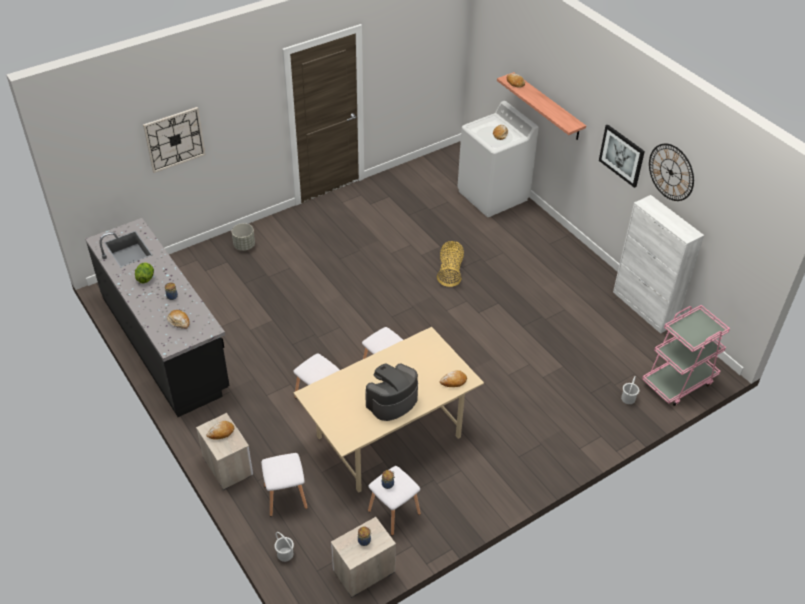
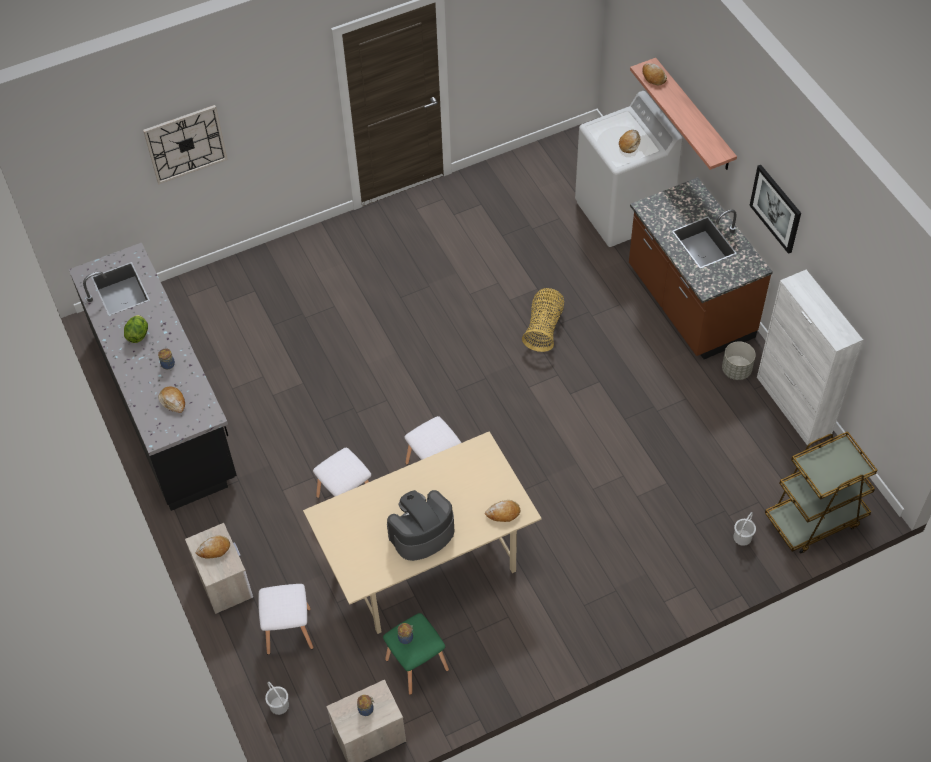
camera: 10 degrees right, 10 degrees up
(244, 245) = (280, 268): grey planter -> grey planter (736, 370)
(393, 513) = (416, 665): white stool -> green stool
(553, 249) = (689, 304): none -> brown counter
(671, 172) = (829, 249): wall clock -> none
(678, 382) = (815, 519): pink cart -> brown cart

